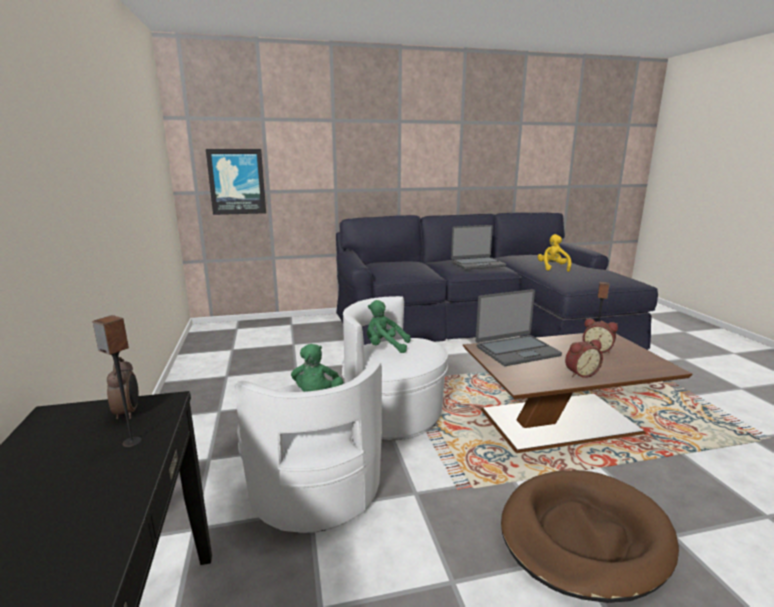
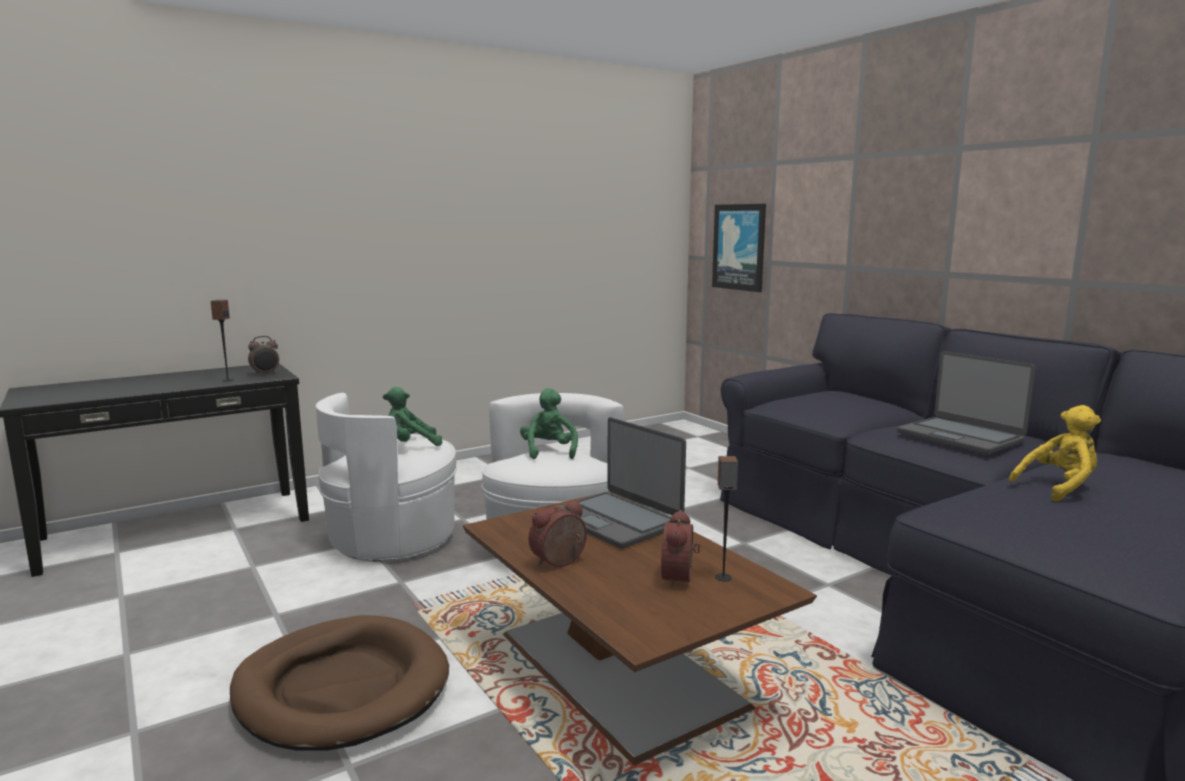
camera: 70 degrees right, 5 degrees down
(580, 373) = (560, 563): alarm clock -> alarm clock turned 90 degrees clockwise

